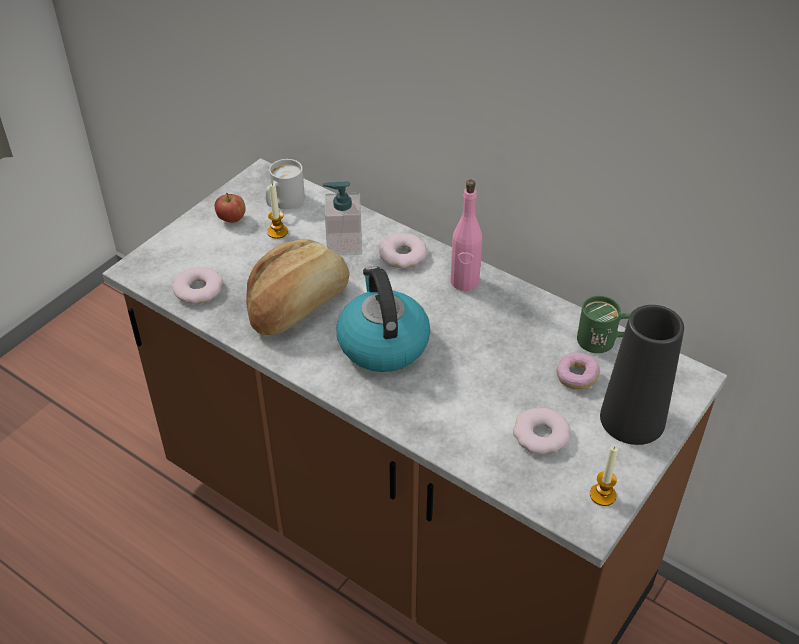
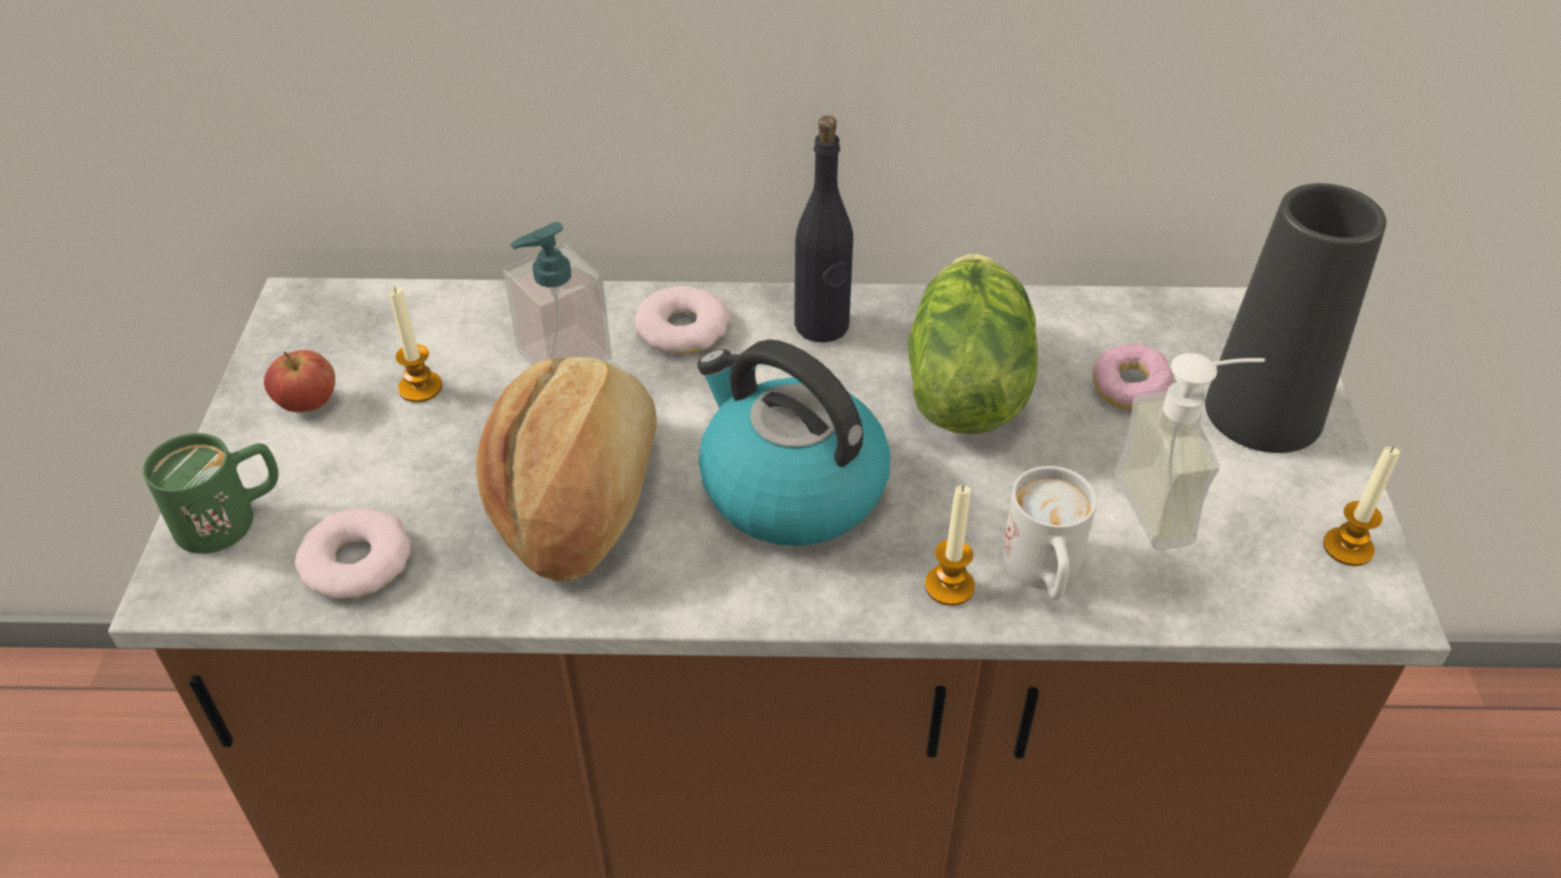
camera: 35 degrees left, 0 degrees up
(283, 203) = (387, 334): white mug -> white mug (1044, 573)
(407, 415) = (949, 586): none -> candle
(464, 282) = (822, 326): pink bottle -> black bottle
(499, 339) = (963, 388): none -> lettuce
(541, 436) = (1174, 505): donut -> soap dispenser
(604, 340) = (1108, 317): green mug -> green mug (232, 517)

